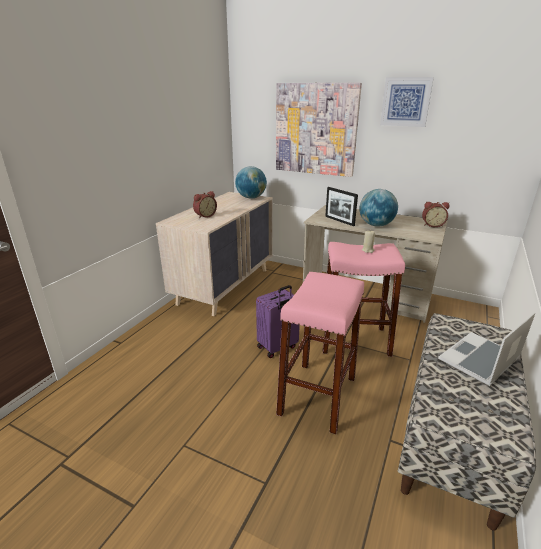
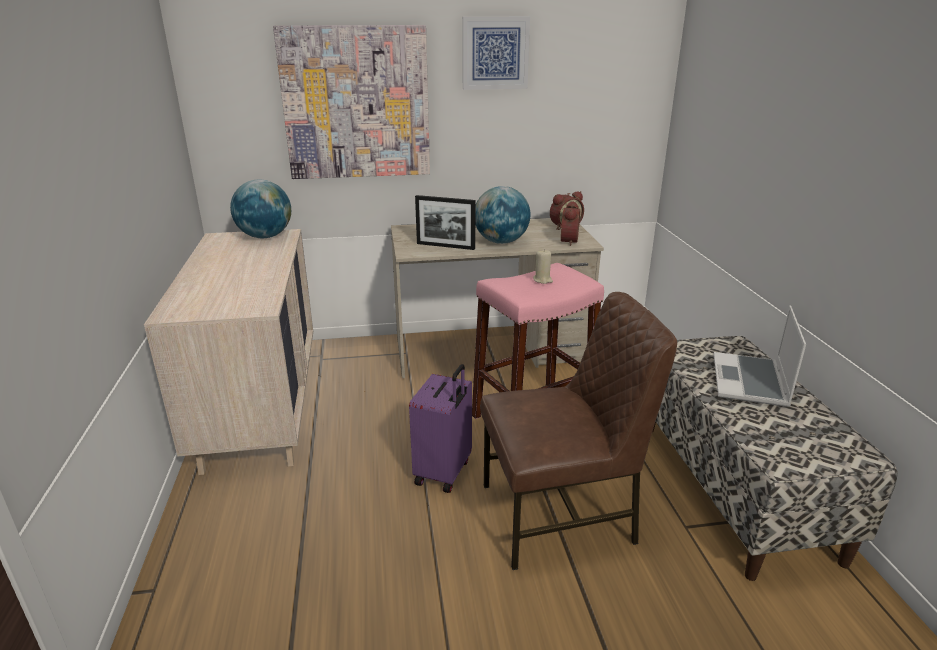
camera: 35 degrees left, 0 degrees up
(205, 216) = (227, 287): alarm clock -> alarm clock (566, 241)
(317, 395) = (560, 515): pink stool -> brown chair

